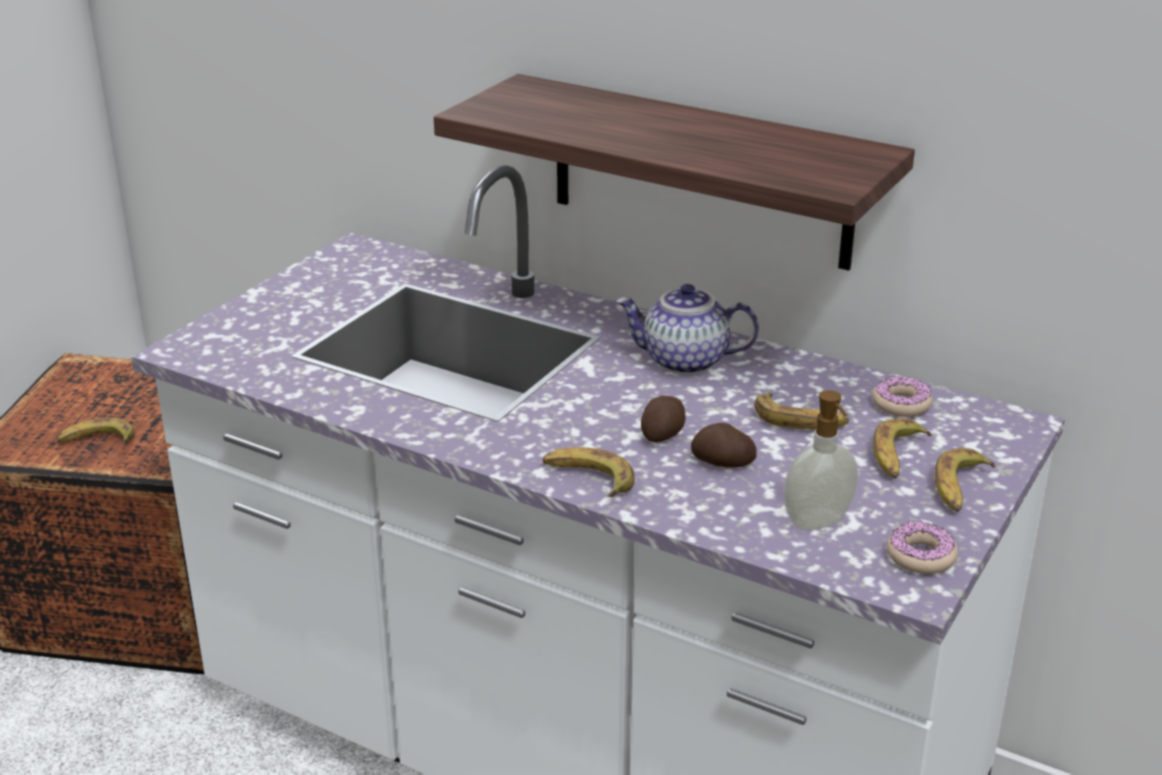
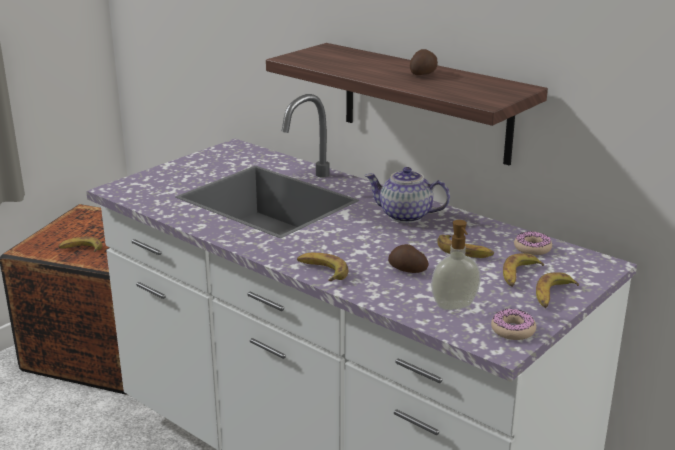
camera: 10 degrees right, 5 degrees down
(664, 433) = (377, 252): potato -> potato (424, 74)

